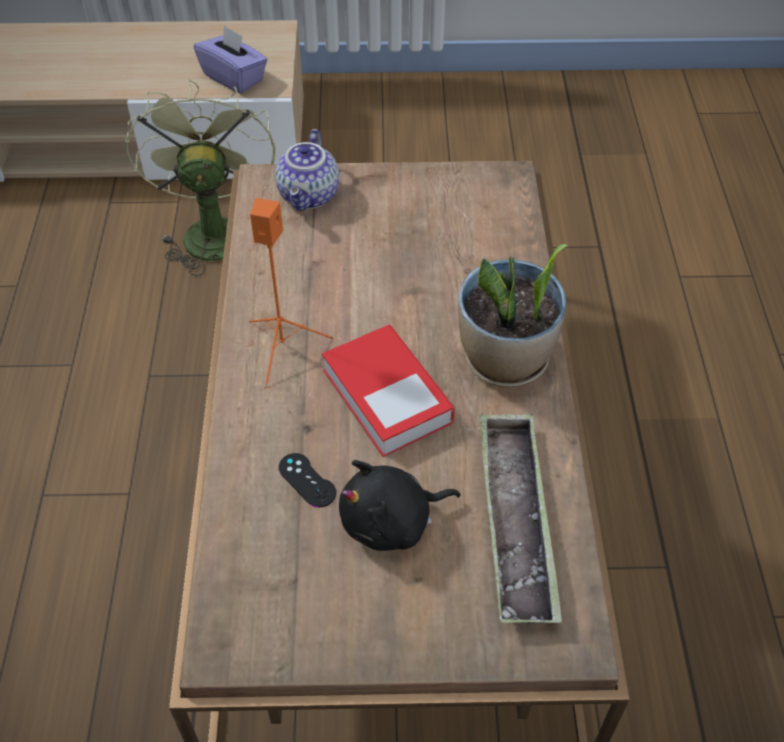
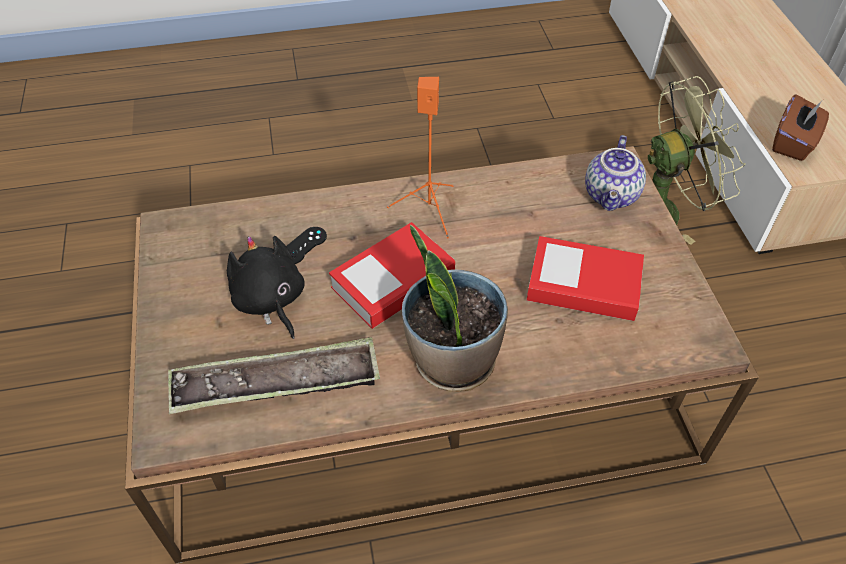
camera: 80 degrees right, 0 degrees up
(234, 77) = (793, 143): purple tissue box -> brown tissue box
(310, 196) = (612, 196): teapot -> teapot turned 75 degrees counterclockwise
(426, 243) = (583, 285): none -> book

